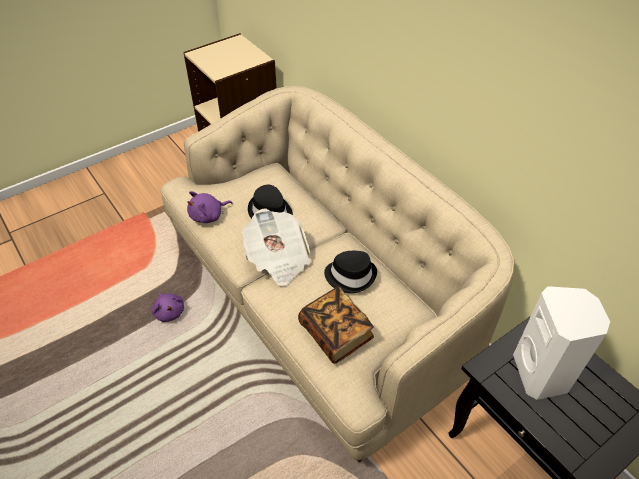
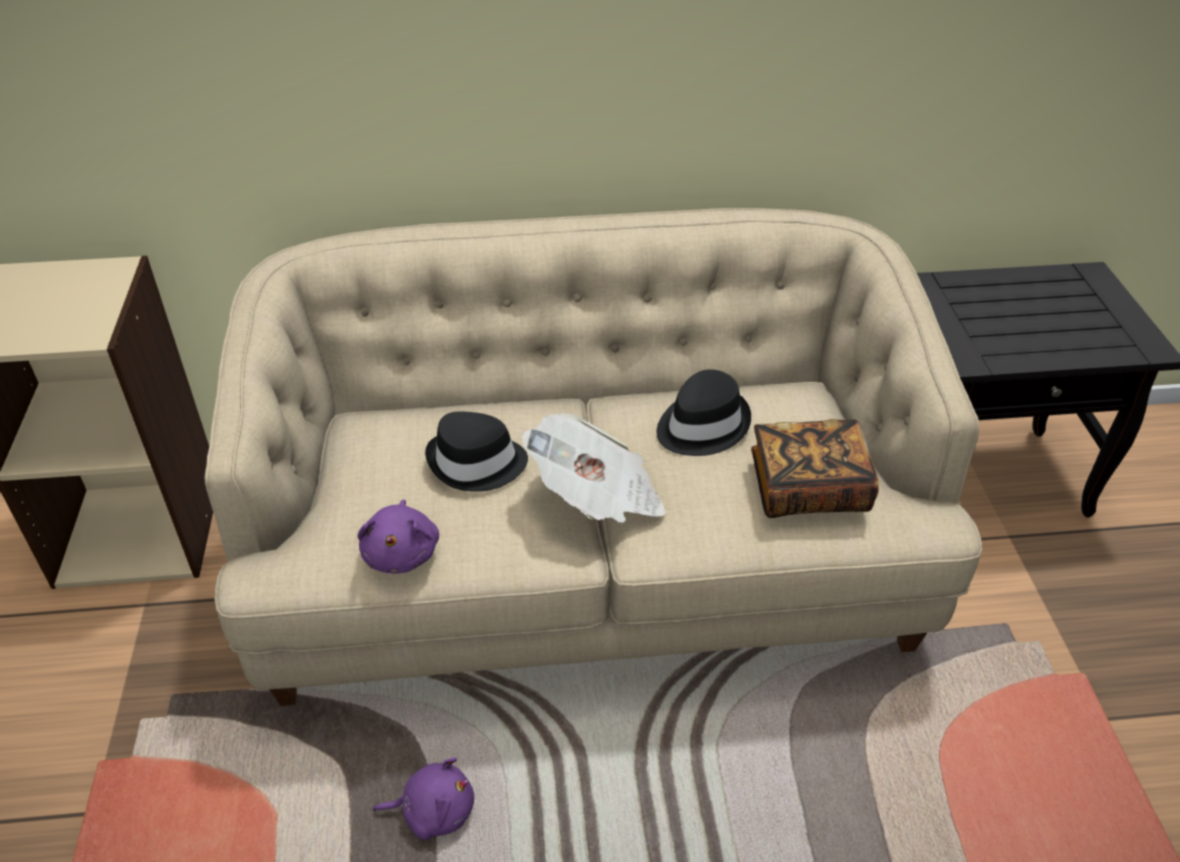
camera: 60 degrees left, 5 degrees down
(542, 373) = (1001, 319): white speaker -> none

